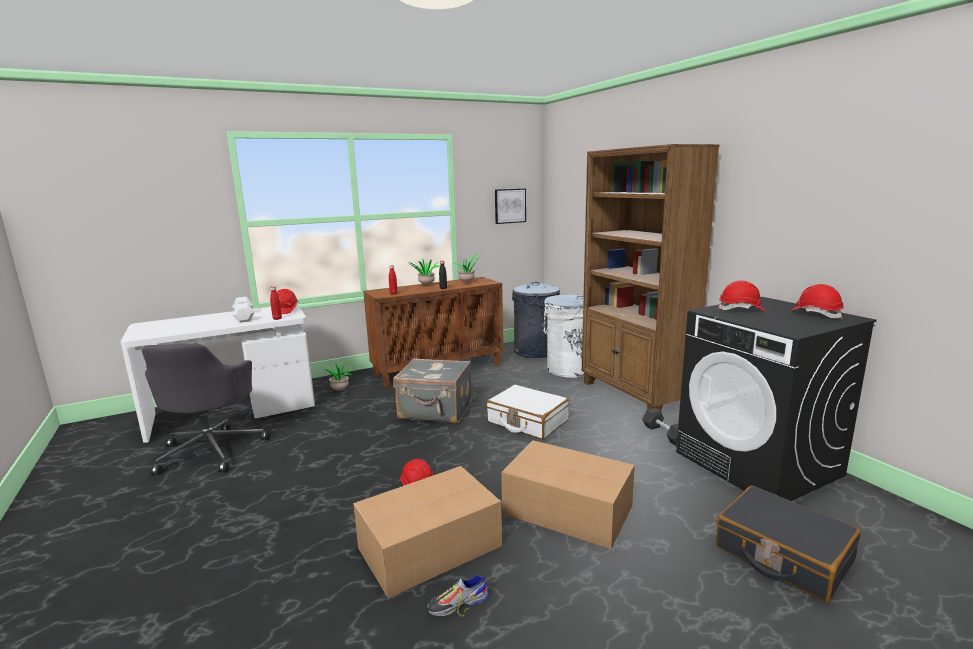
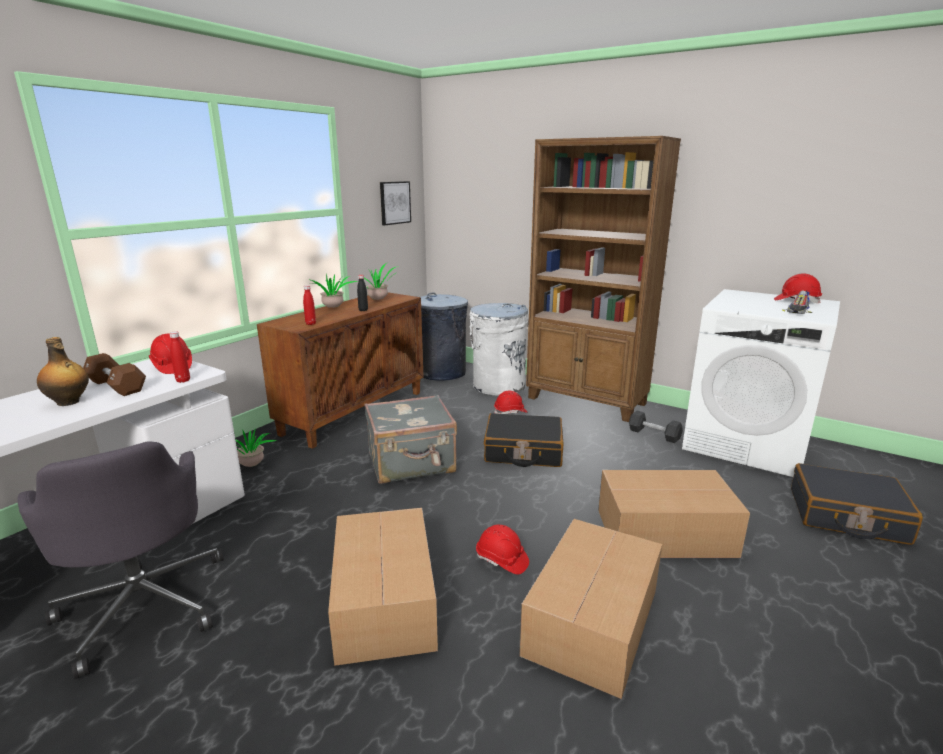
camera: 30 degrees left, 5 degrees up
(213, 322) = (69, 402): none -> bottle
(244, 317) = (116, 386): white dumbbell -> brown dumbbell
(319, 489) = (383, 603): none -> cardboard box
(458, 604) = (690, 670): shoe -> shoe (798, 311)
(527, 421) = (523, 451): white suitcase -> black suitcase
(741, 309) = (740, 303): red hard hat -> red hard hat (510, 412)
(758, 464) = (747, 443): black washing machine -> white washing machine

